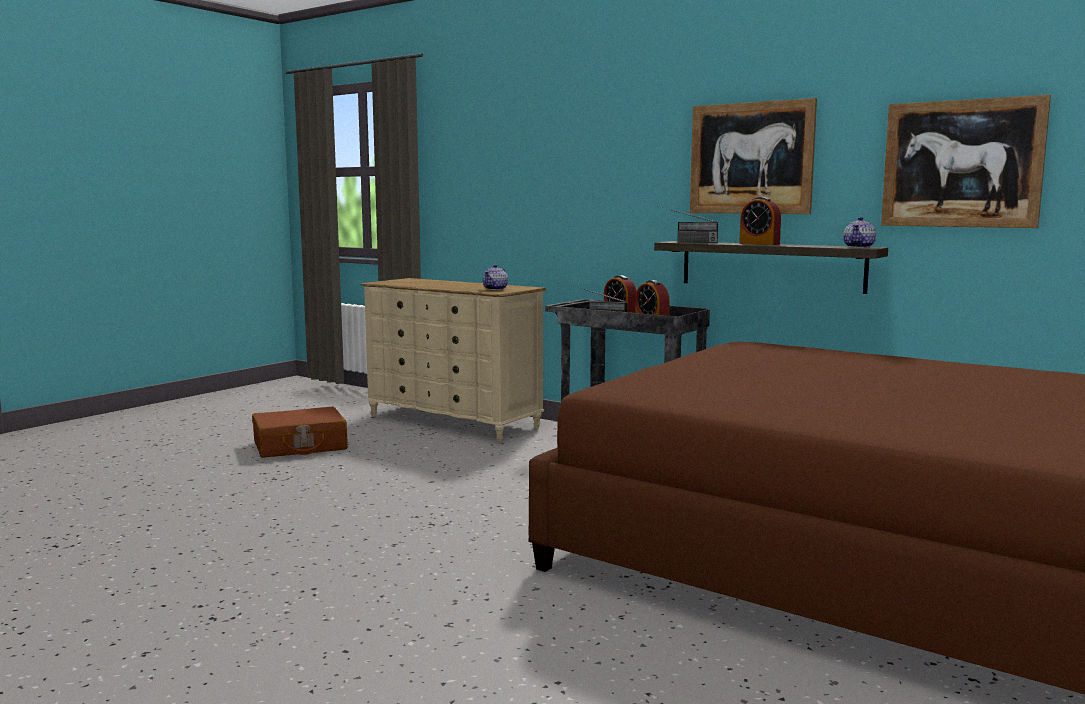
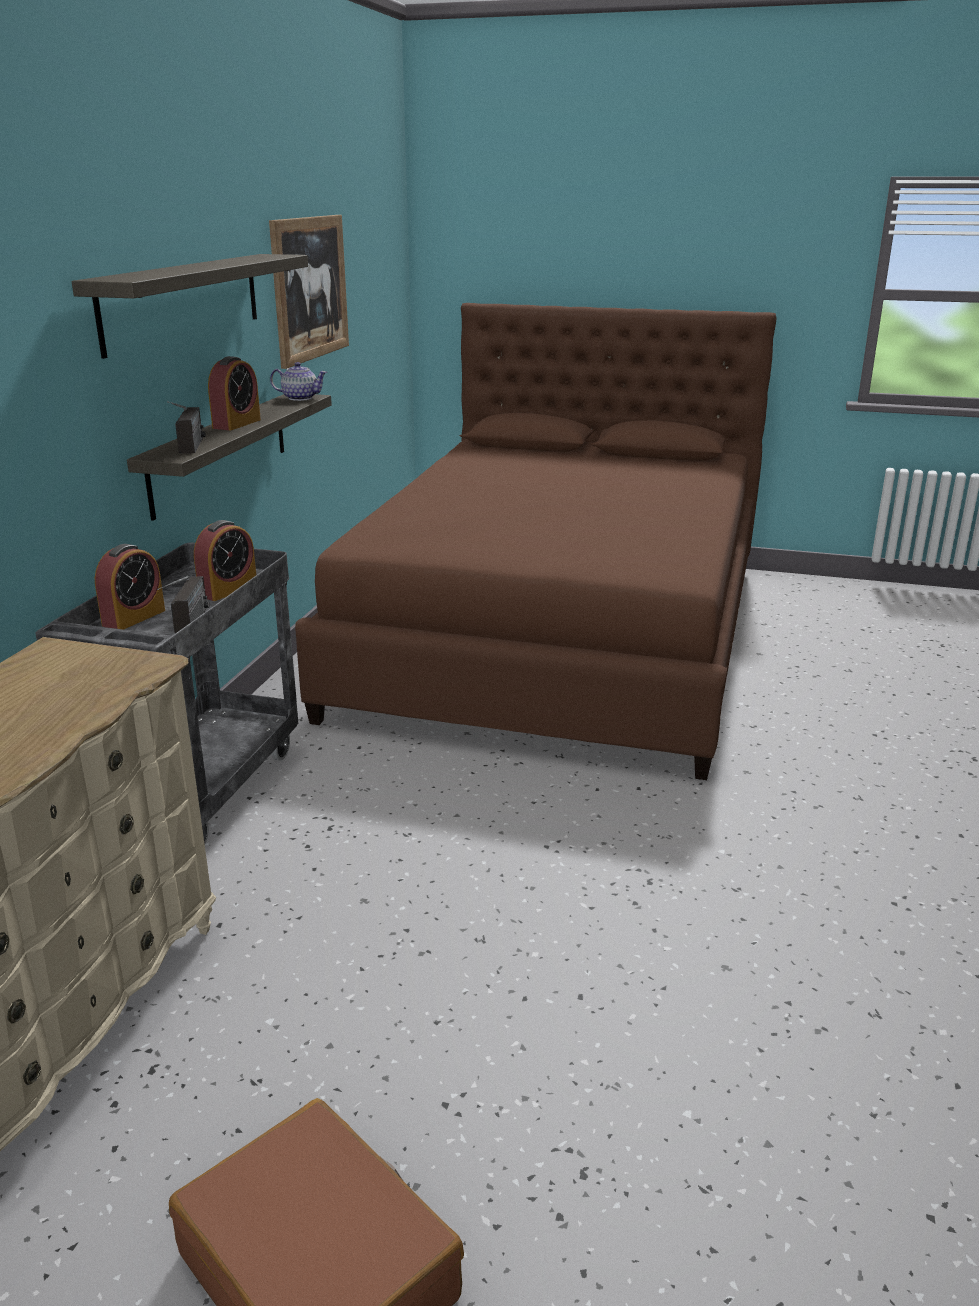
camera: 110 degrees left, 15 degrees up
(495, 289) = (88, 675): teapot -> none
(751, 158) = (183, 301): picture -> shelf

